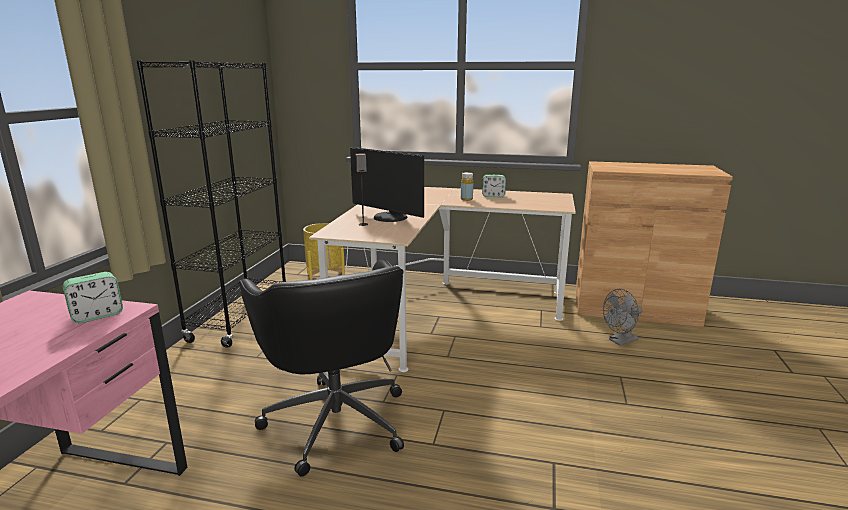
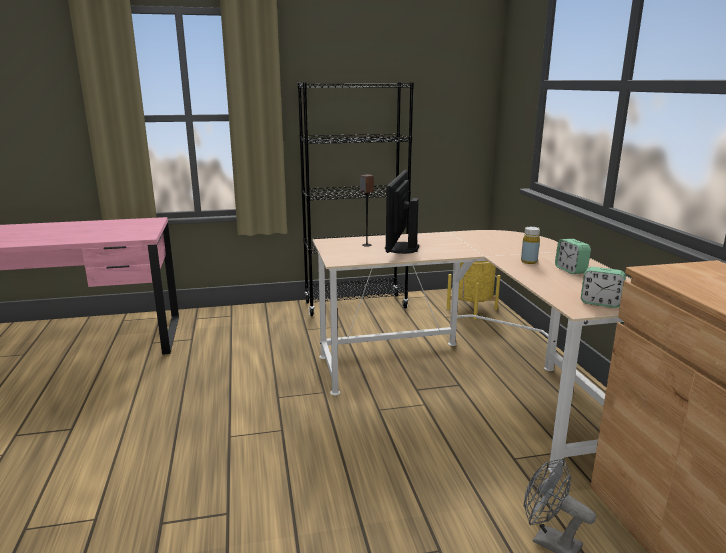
camera: 65 degrees right, 0 degrees up
(97, 315) = (135, 234): alarm clock -> alarm clock (600, 303)
(335, 419) = (242, 384): black office chair -> none

